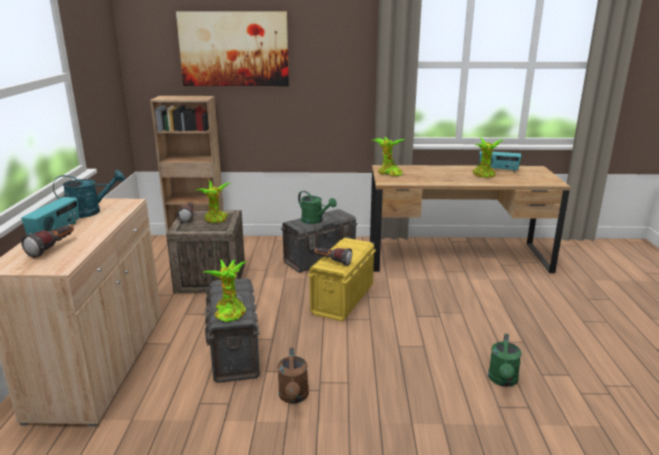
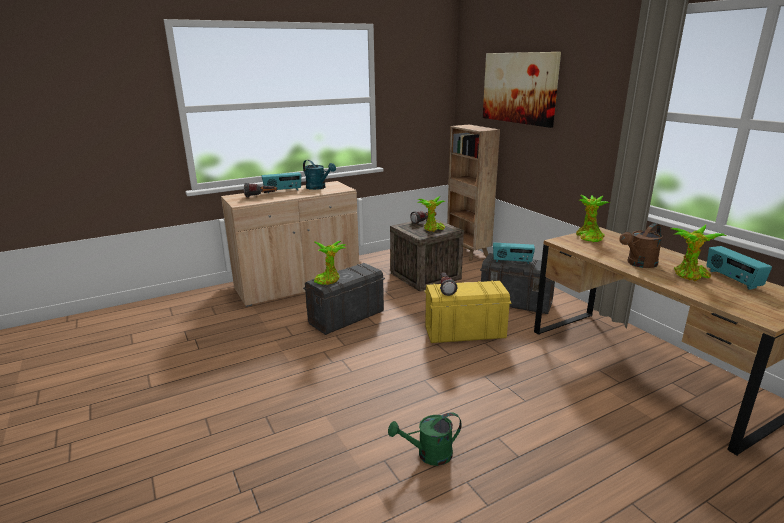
camera: 60 degrees right, 0 degrees up
(294, 397) = (316, 355): brown watering can -> brown watering can (639, 264)
(315, 221) = (512, 261): green watering can -> radio

